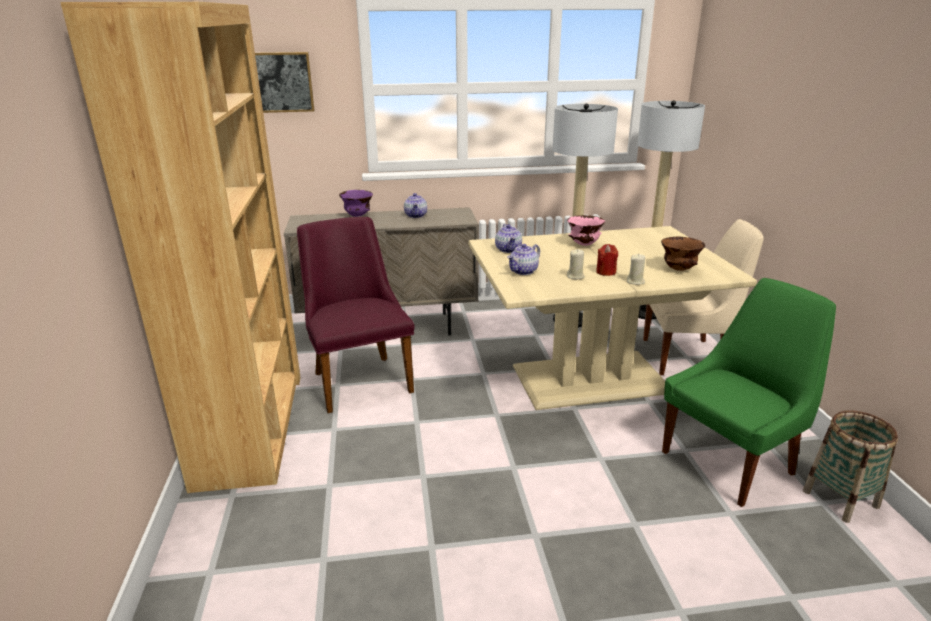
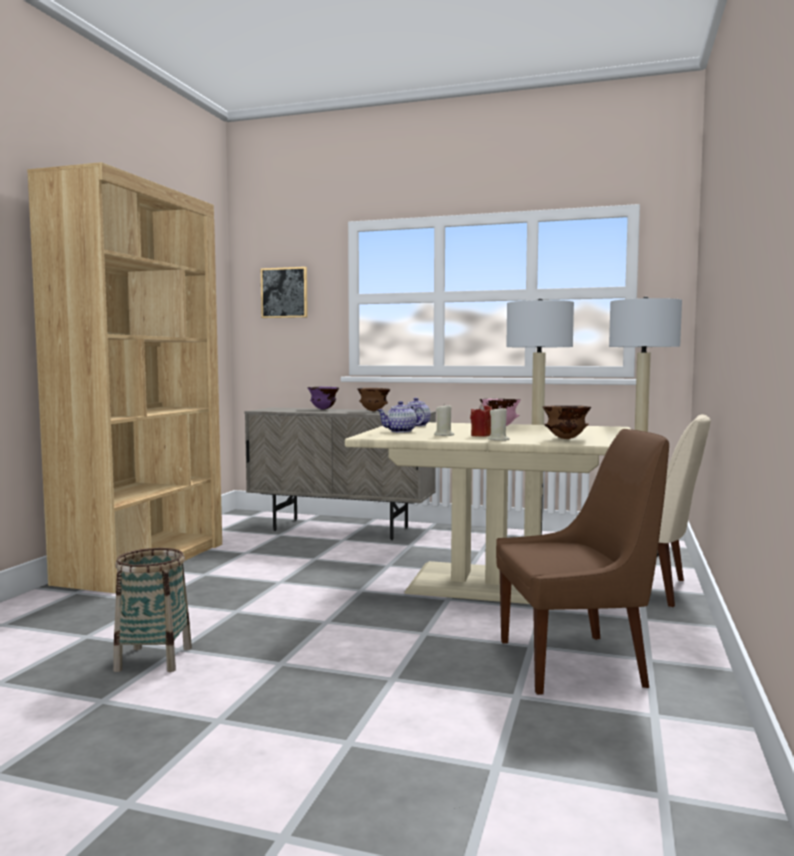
camera: 25 degrees right, 20 degrees down
(359, 378) = (269, 551): purple chair -> none
(416, 215) = (374, 411): teapot -> brown bowl
(730, 461) = (576, 663): green chair -> brown chair
(840, 499) = (686, 718): basket -> basket (153, 659)

